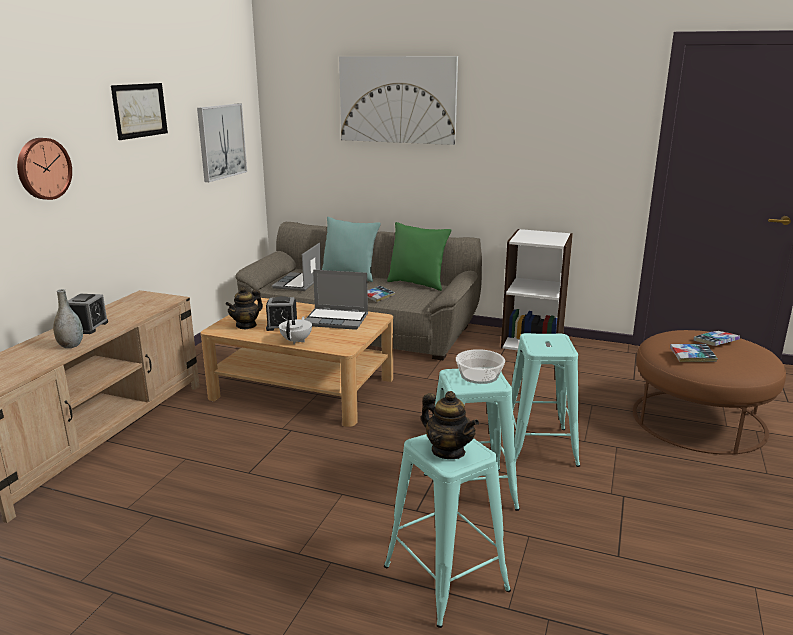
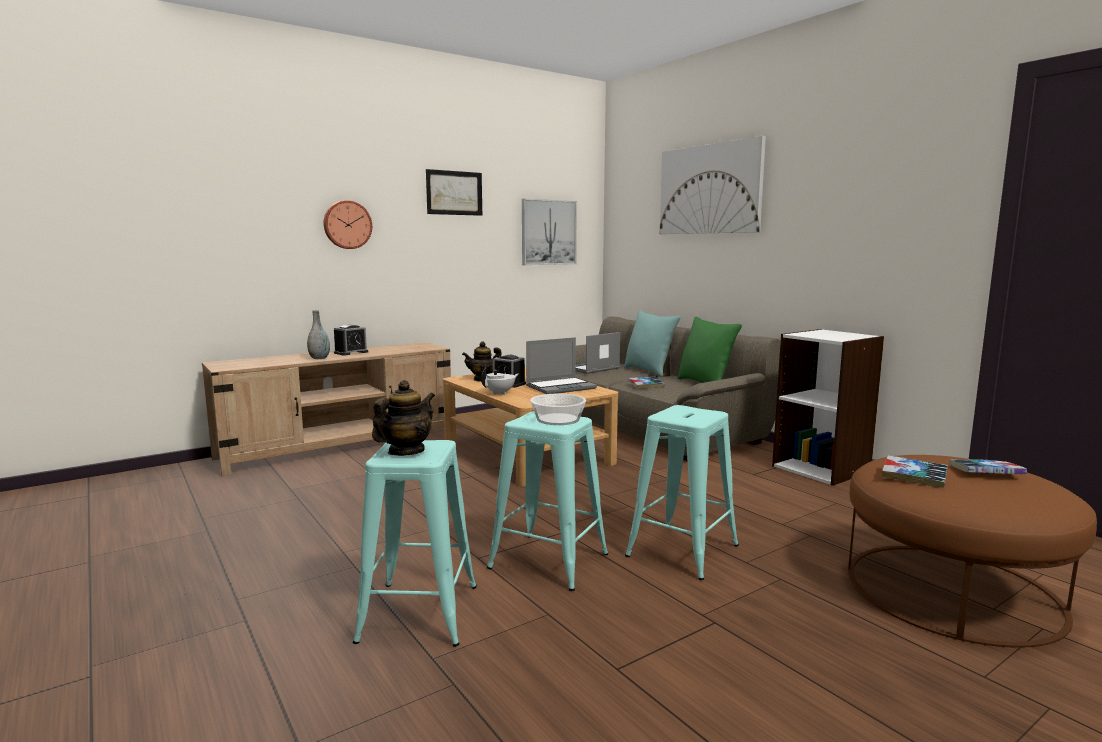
camera: 35 degrees right, 10 degrees down
(337, 320) = (561, 387): laptop -> laptop turned 75 degrees counterclockwise
(448, 451) = (406, 451): teapot -> teapot turned 135 degrees counterclockwise

